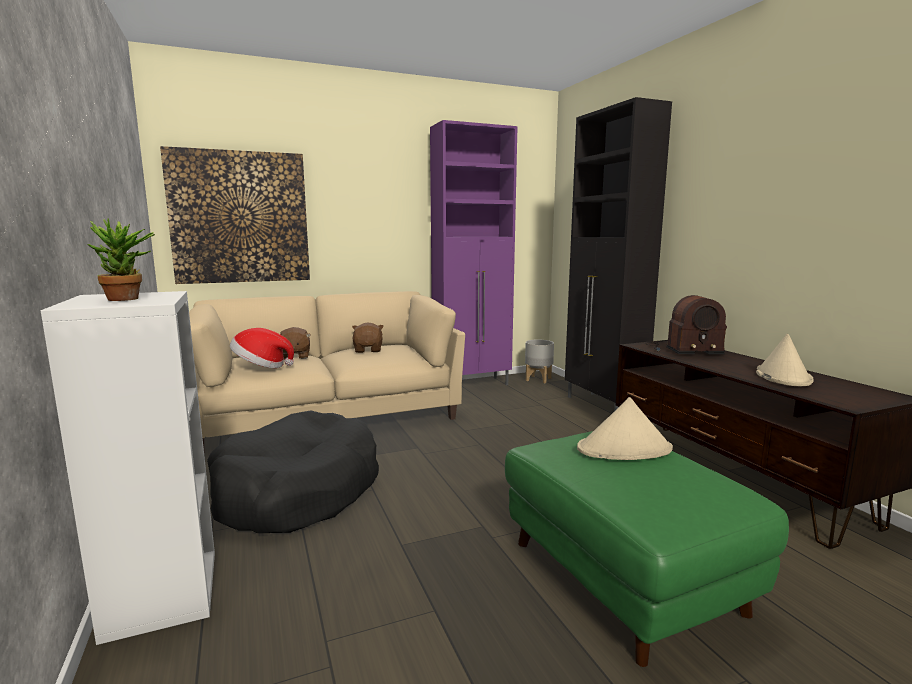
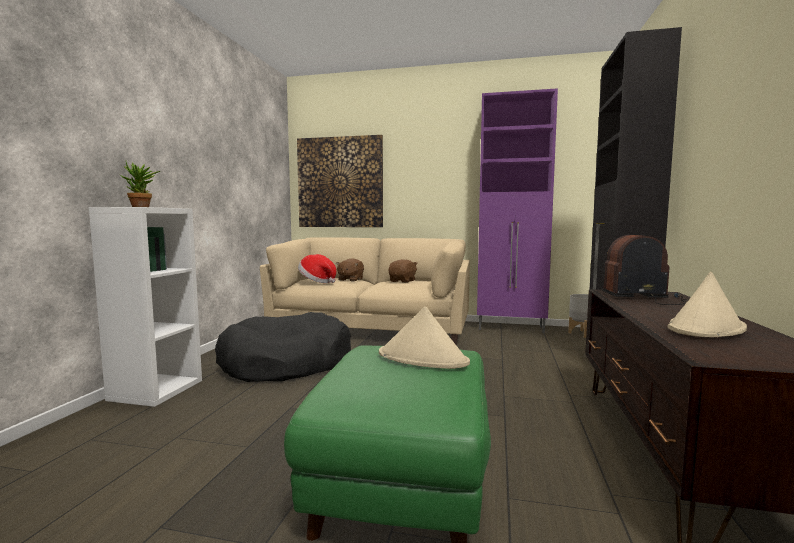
camera: 35 degrees right, 5 degrees down
(681, 349) = (649, 298): radio -> radio turned 150 degrees clockwise

